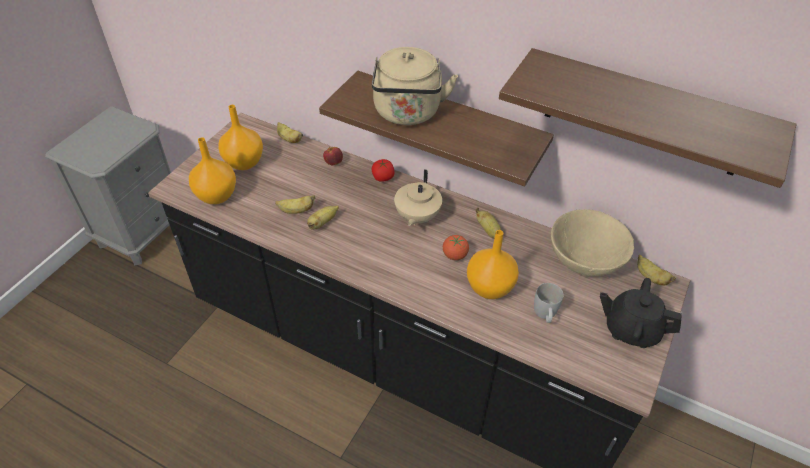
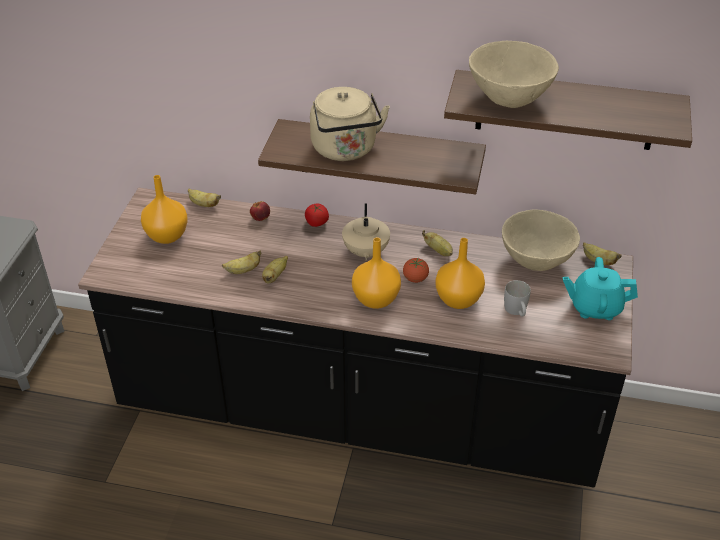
camera: 15 degrees left, 5 degrees down
(217, 196) = (154, 273): orange vase -> orange vase (376, 300)
(577, 91) = (509, 100): none -> beige bowl
(631, 329) = (595, 307): black teapot -> turquoise teapot

